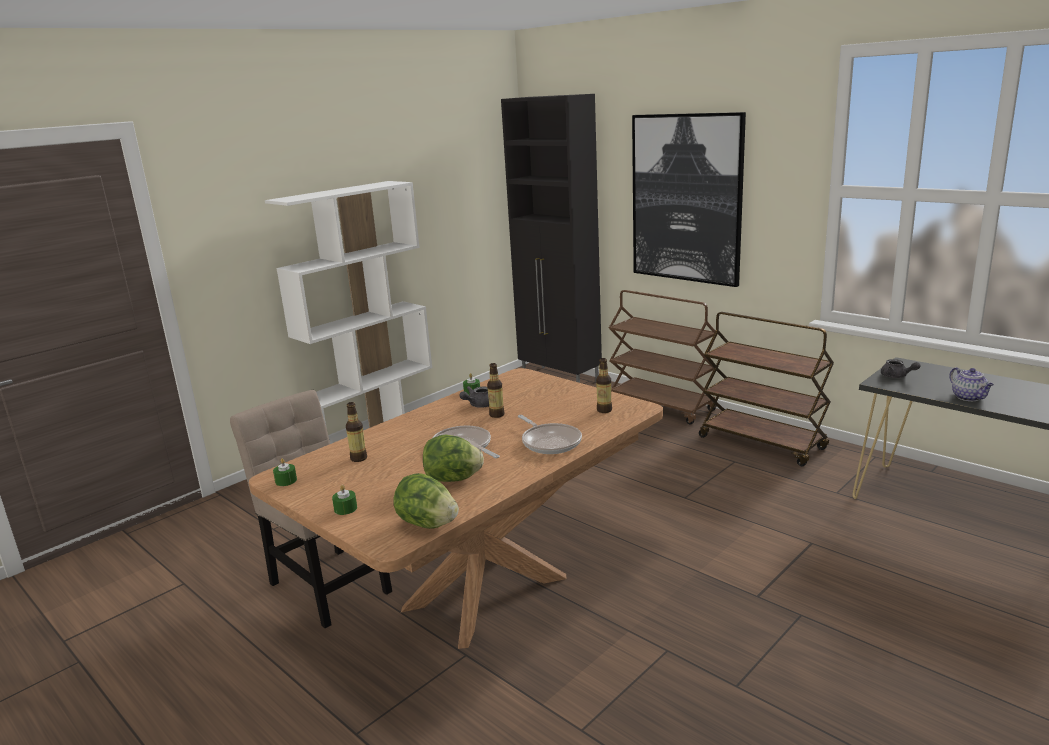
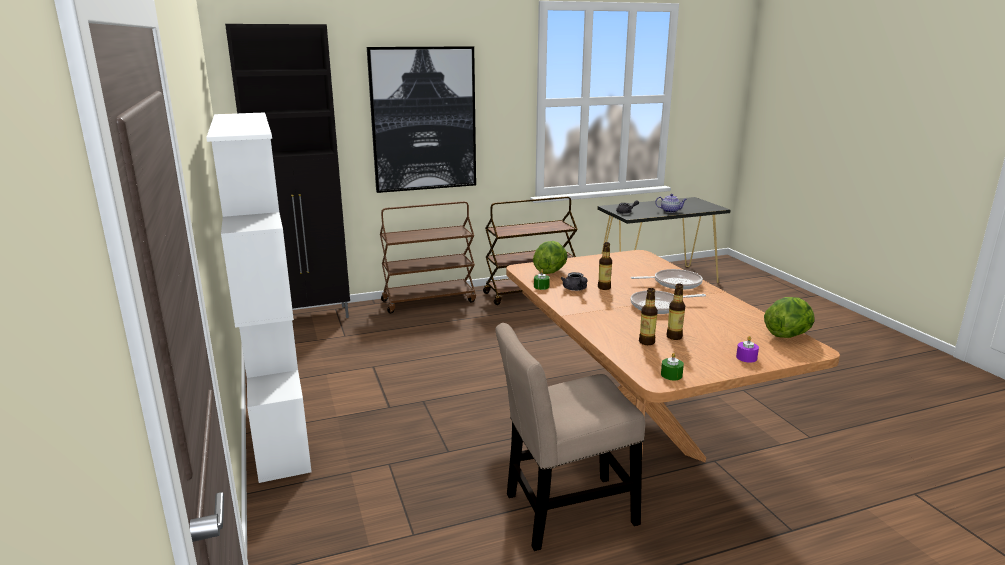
camera: 65 degrees left, 0 degrees up
(345, 509) = (746, 357): green candle -> purple candle
(453, 479) = (716, 317): lettuce -> lettuce (550, 271)
(604, 410) = (632, 262): bottle -> bottle (674, 337)

